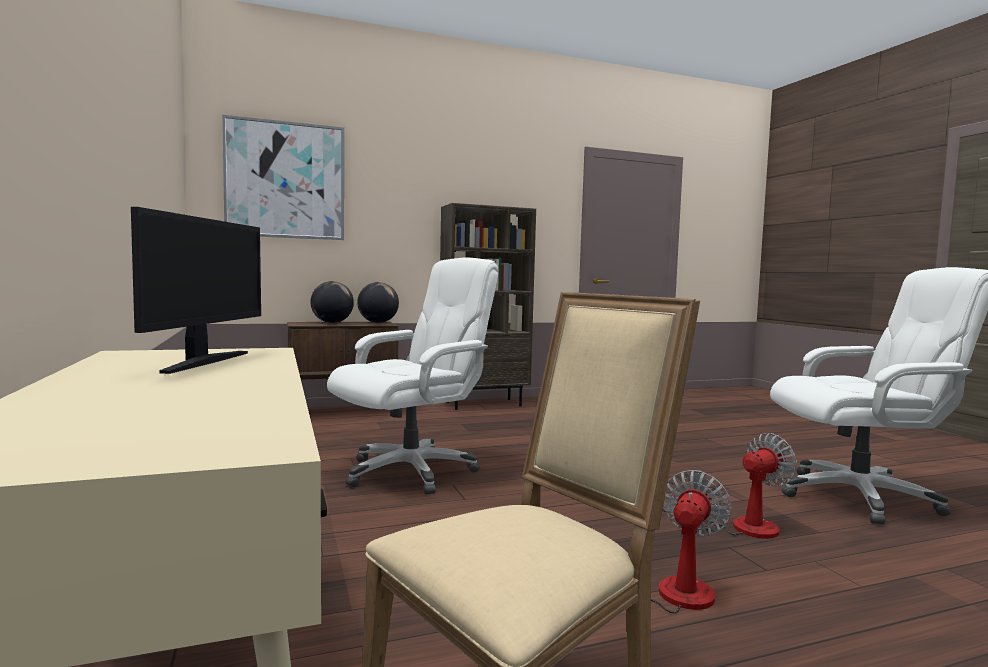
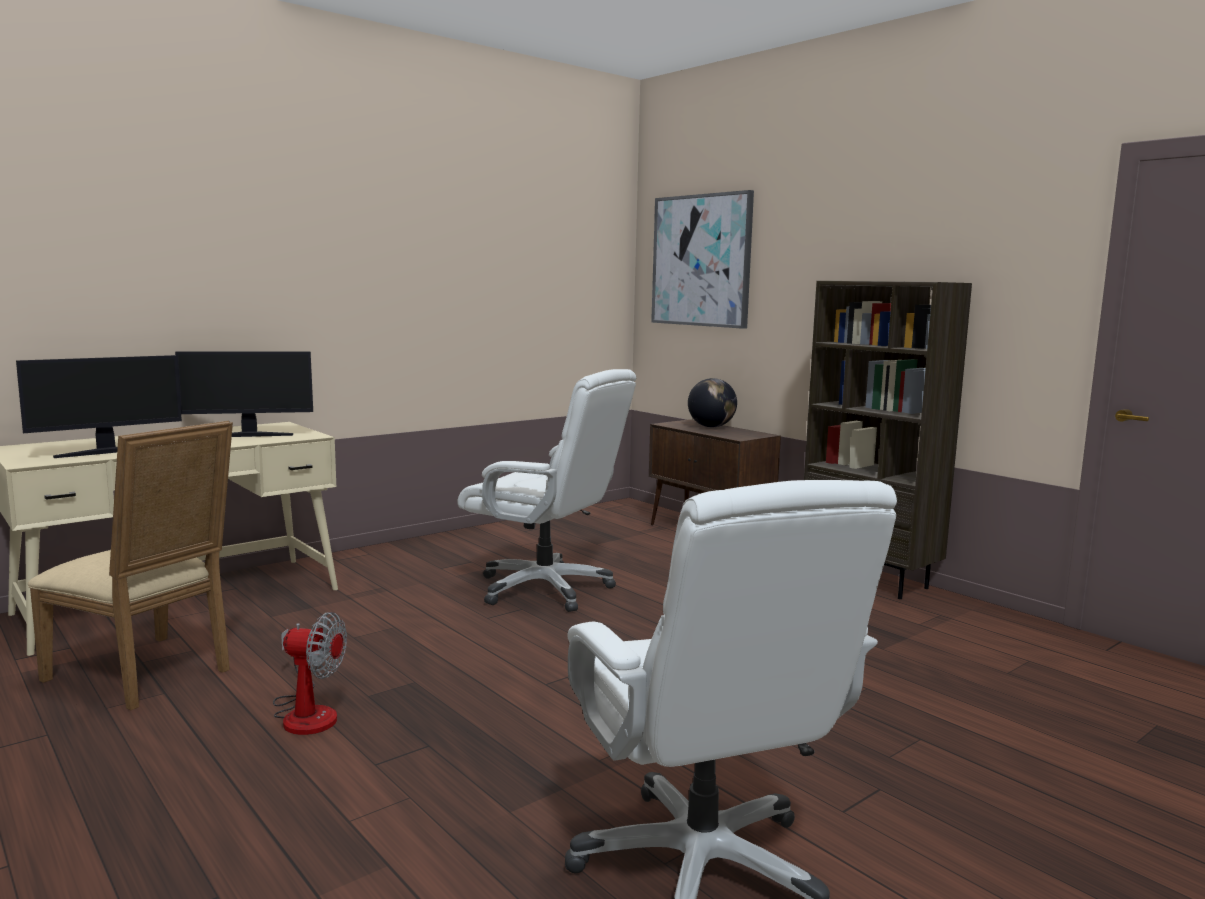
camera: 70 degrees right, 5 degrees up
(219, 407) = (107, 452): none -> monitor
(378, 322) = (751, 434): globe -> none
(737, 526) = (495, 752): fan -> none

